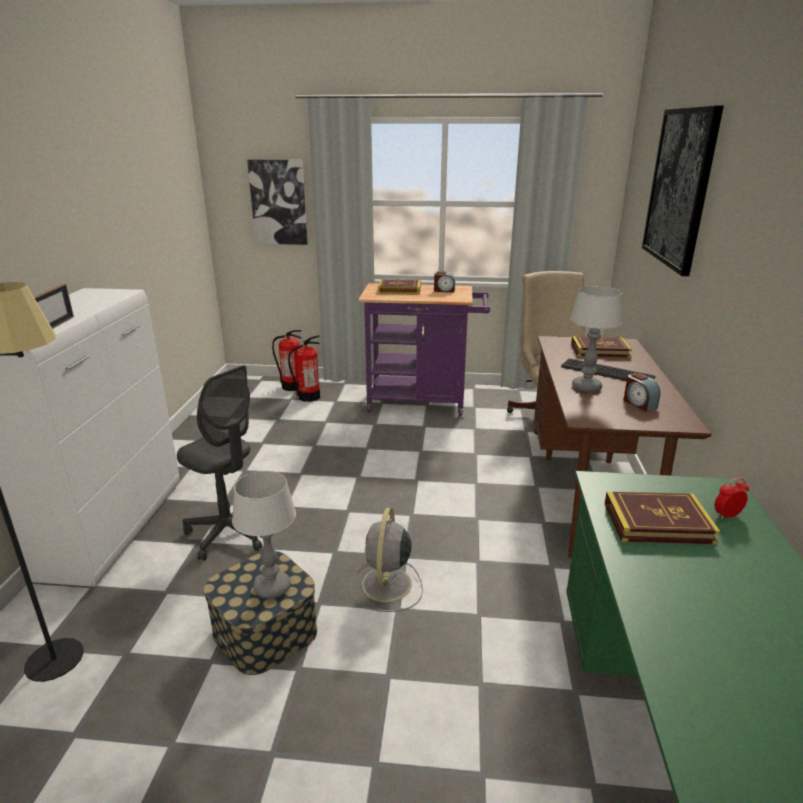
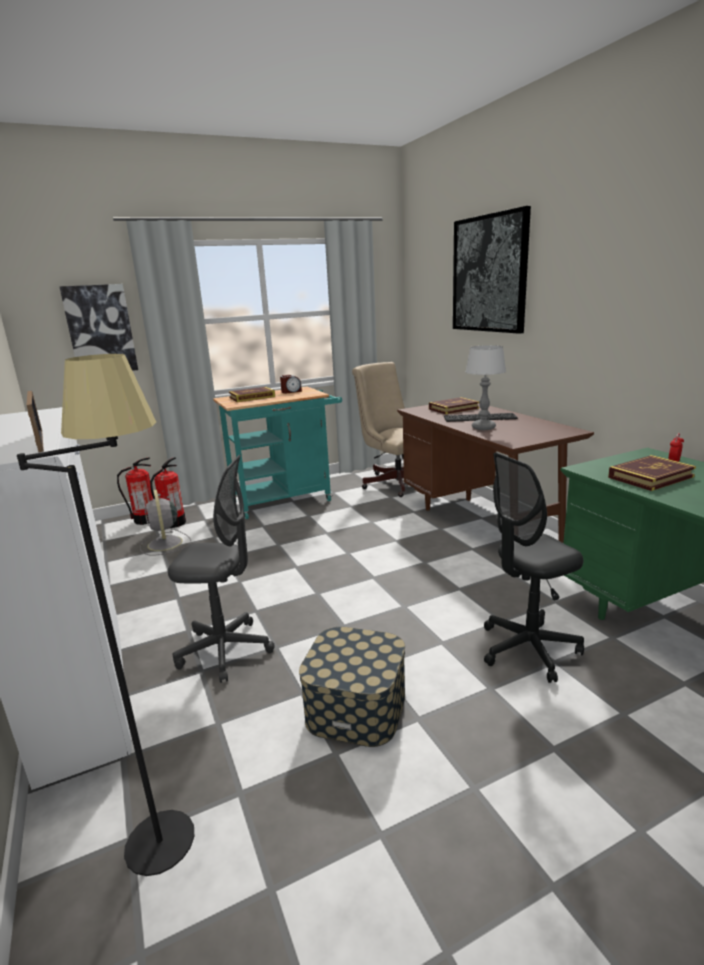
camera: 30 degrees left, 5 degrees down
(272, 588) = (367, 653): table lamp -> none
(386, 586) = (414, 631): grey fan -> grey fan (165, 544)
(423, 402) = (287, 500): purple cart -> turquoise cart
(469, 657) = (528, 649): none -> black office chair
(639, 404) = (529, 428): alarm clock -> none

